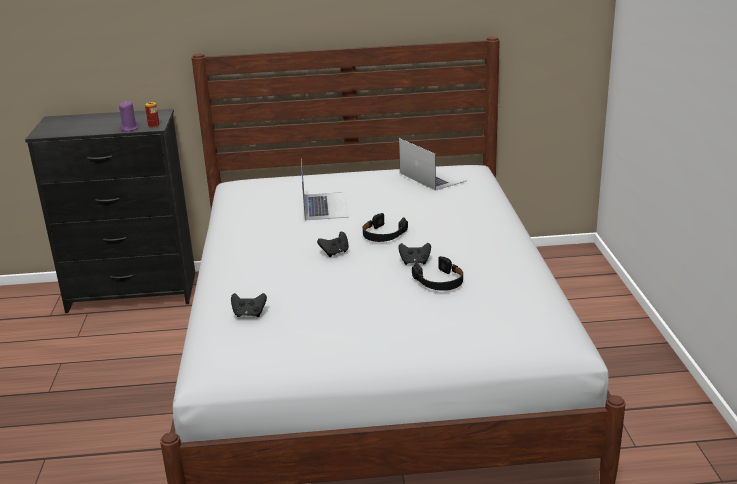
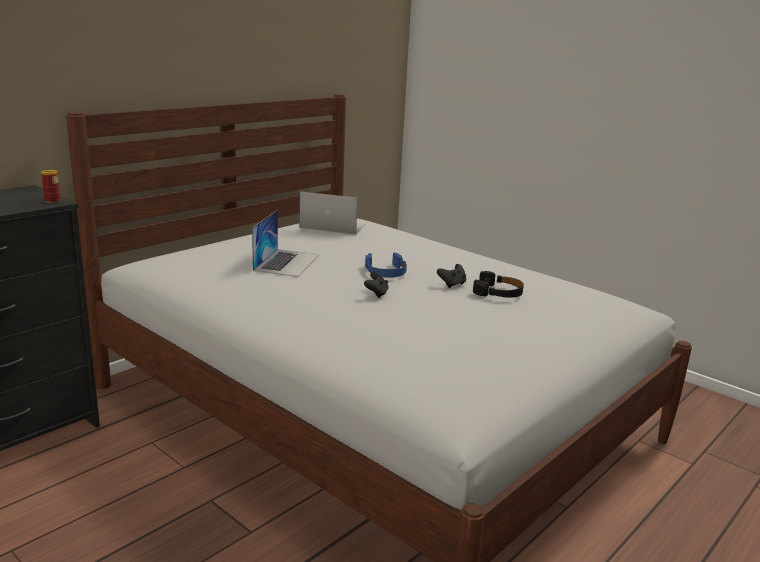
camera: 45 degrees left, 5 degrees down
(130, 129) = (25, 207): purple candle -> none
(249, 314) = (406, 361): black game controller -> none
(325, 206) = (287, 262): laptop -> laptop turned 60 degrees clockwise
(383, 235) = (386, 272): black headphones -> blue headphones

